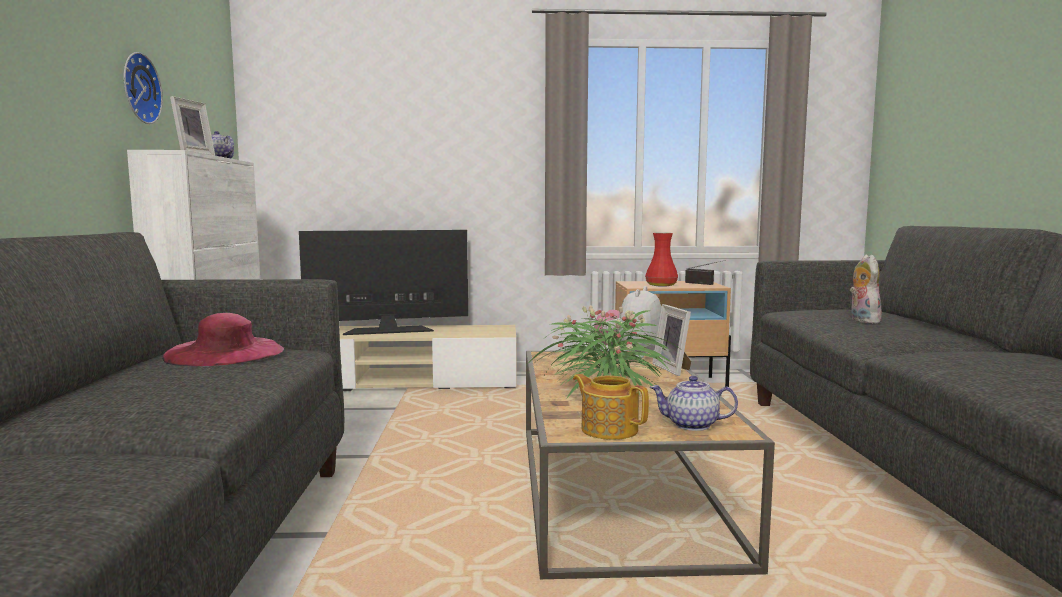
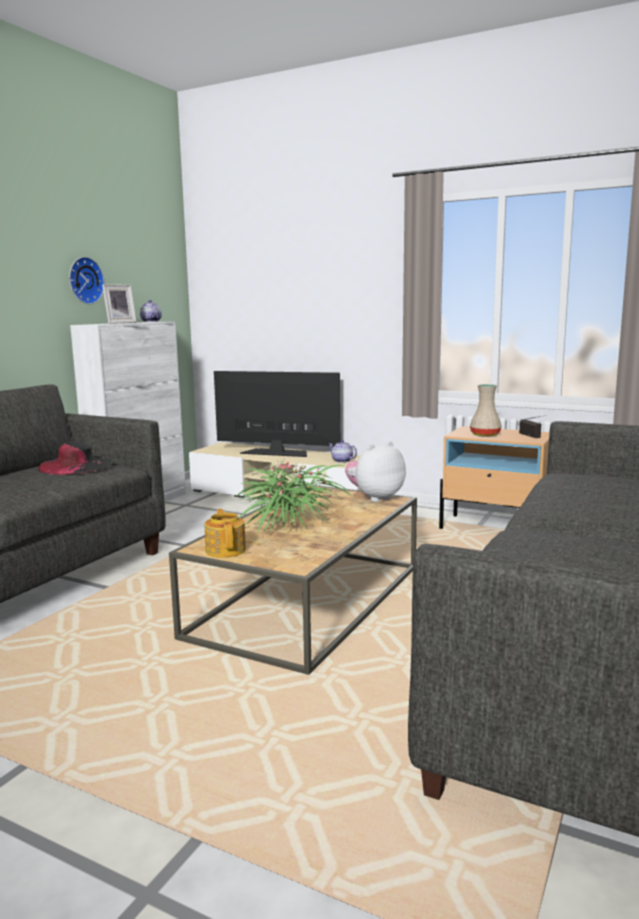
camera: 30 degrees right, 5 degrees up
(225, 352) = (75, 466): pink hat -> black hat
(661, 285) = (485, 435): red vase -> beige vase
(674, 369) = (376, 515): picture frame -> none
(691, 425) = (282, 557): teapot -> teapot (342, 461)
(862, 320) = (596, 493): plush toy -> none

